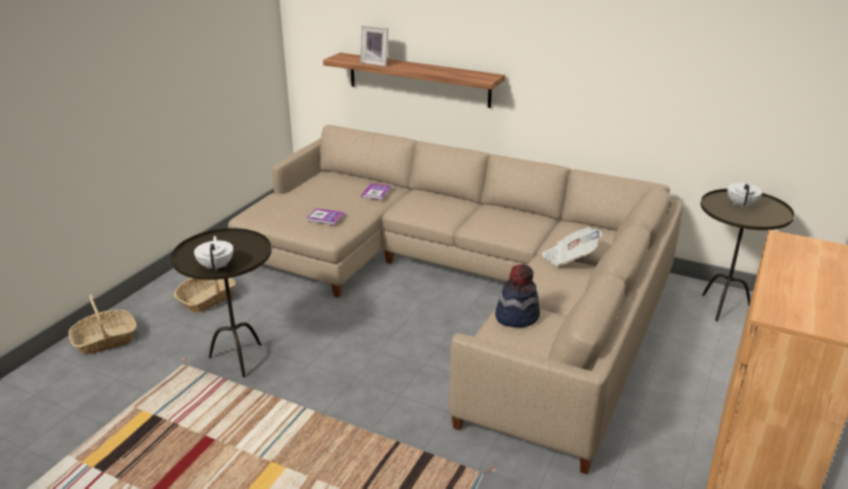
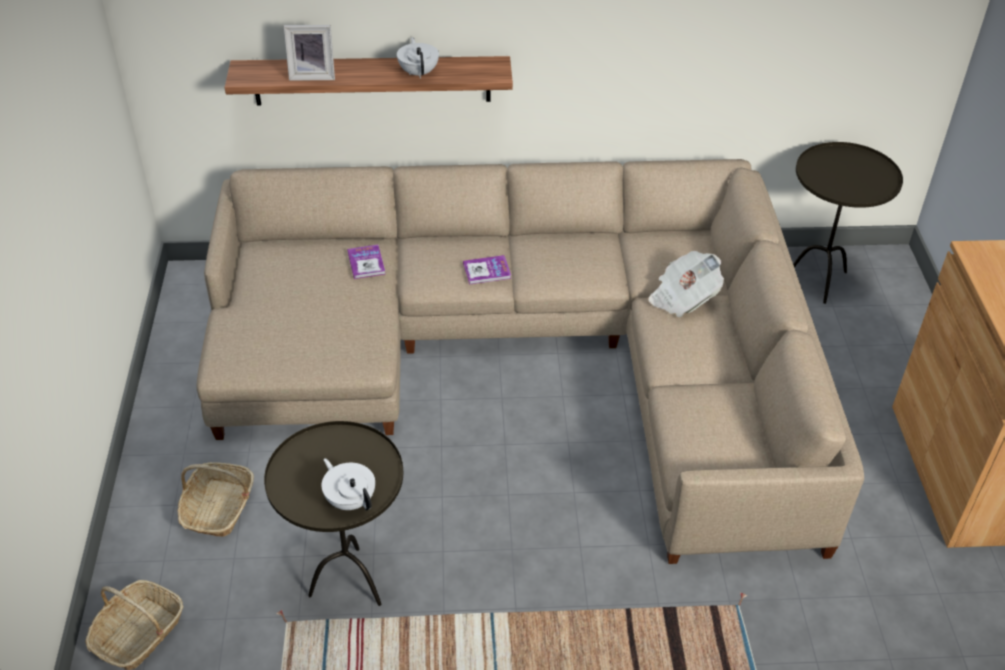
camera: 30 degrees left, 15 degrees up
(325, 217) = (339, 334): book -> book (487, 271)
(516, 316) = (692, 408): hat -> none
(741, 204) = (839, 168): white teapot -> white teapot (419, 72)

